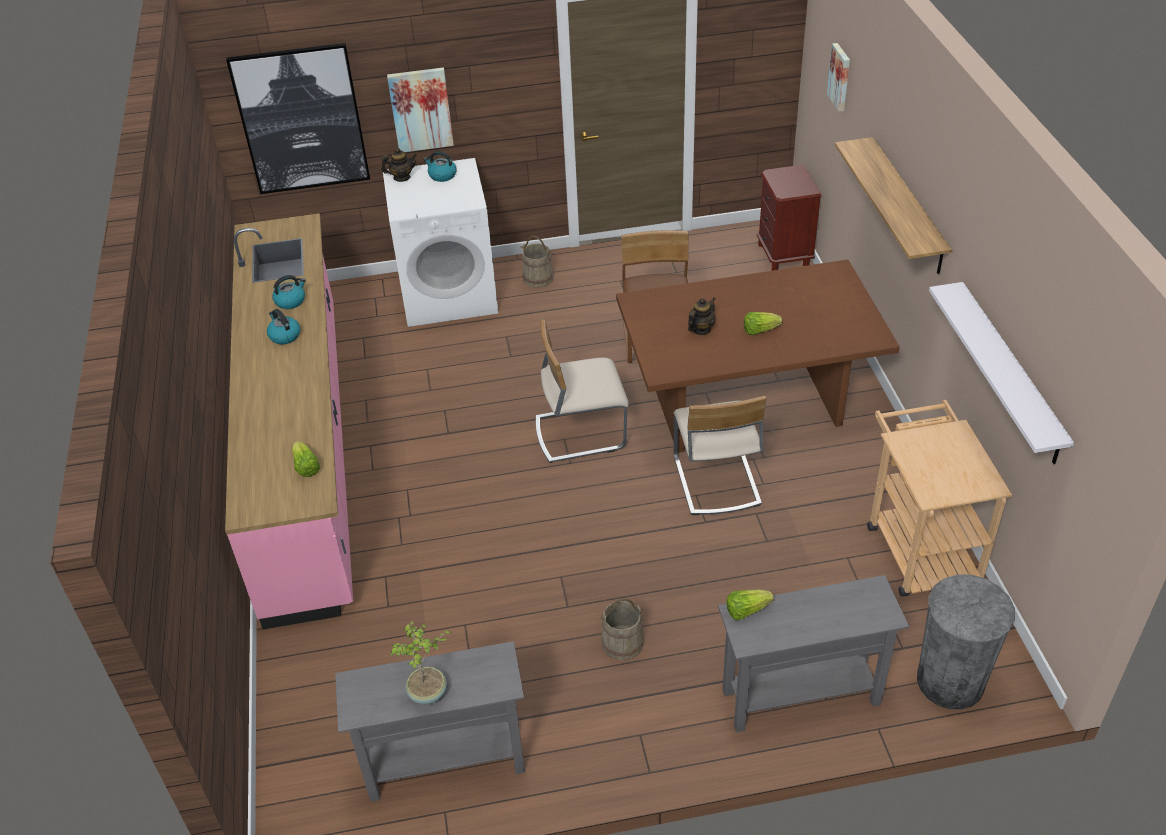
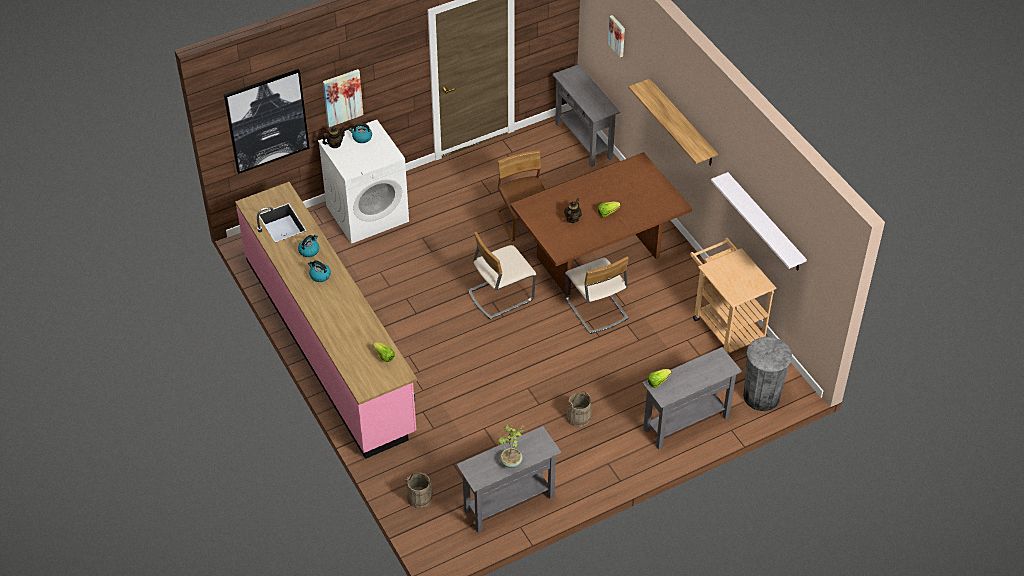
camera: 20 degrees left, 5 degrees up
(538, 278) = (424, 189): beige bucket -> beige bucket (419, 497)
(783, 255) = (583, 140): brown nightstand -> grey console table

